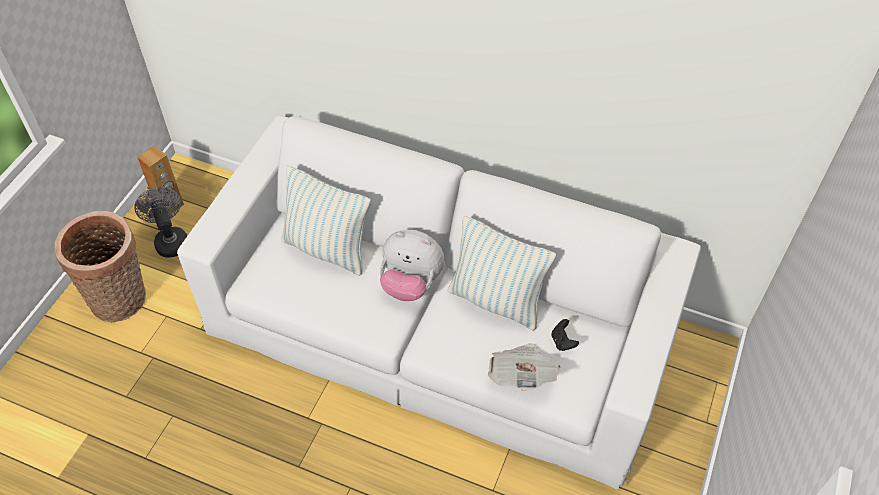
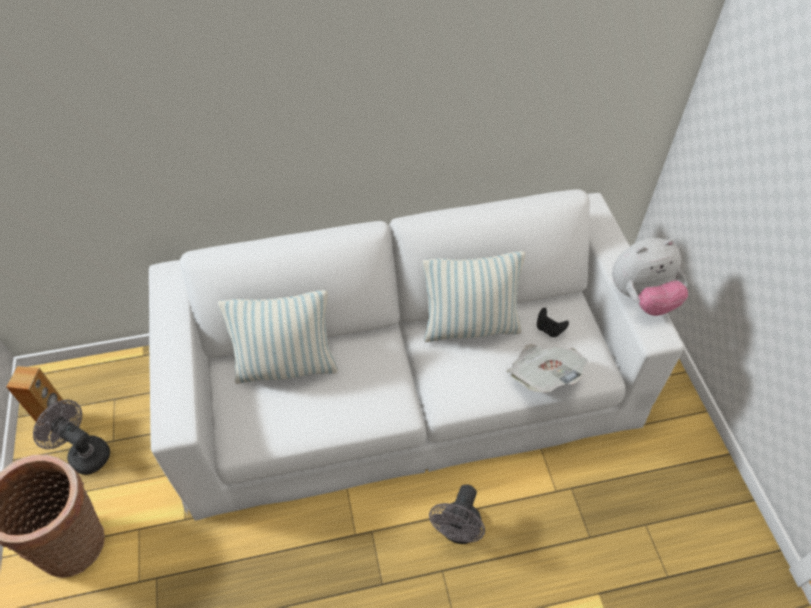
camera: 35 degrees left, 0 degrees up
(386, 467) = (458, 531): none -> grey fan
(411, 283) = (386, 353): plush toy -> plush toy (641, 298)

